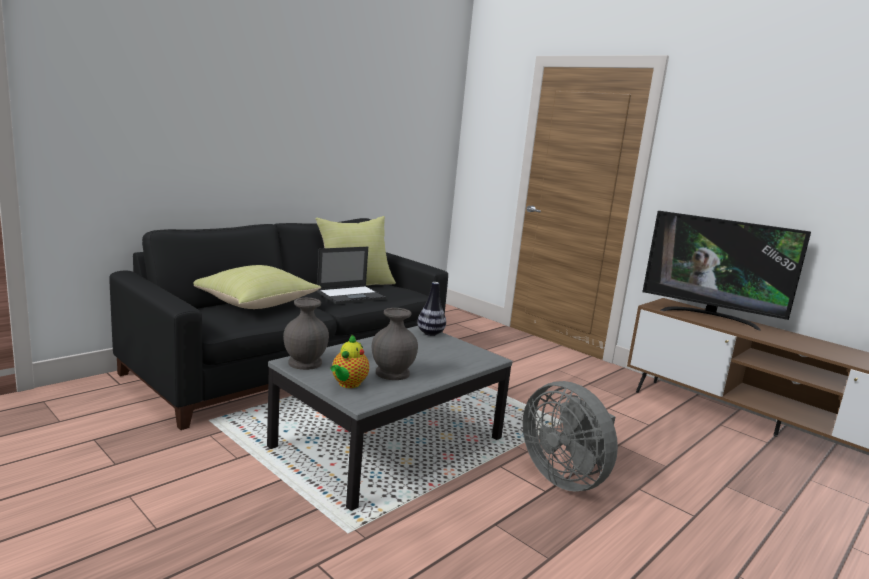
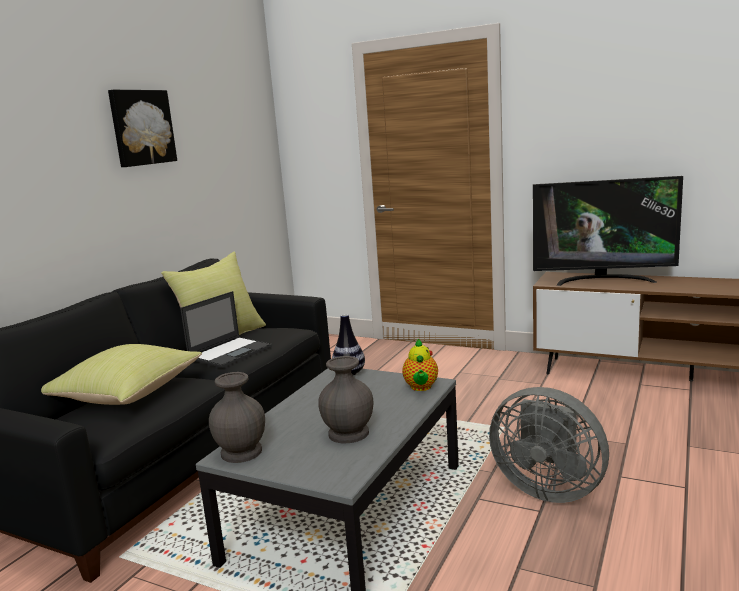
camera: 15 degrees left, 0 degrees up
(333, 99) = (141, 127): none -> picture
(348, 384) = (312, 463): teapot -> teapot (421, 387)

